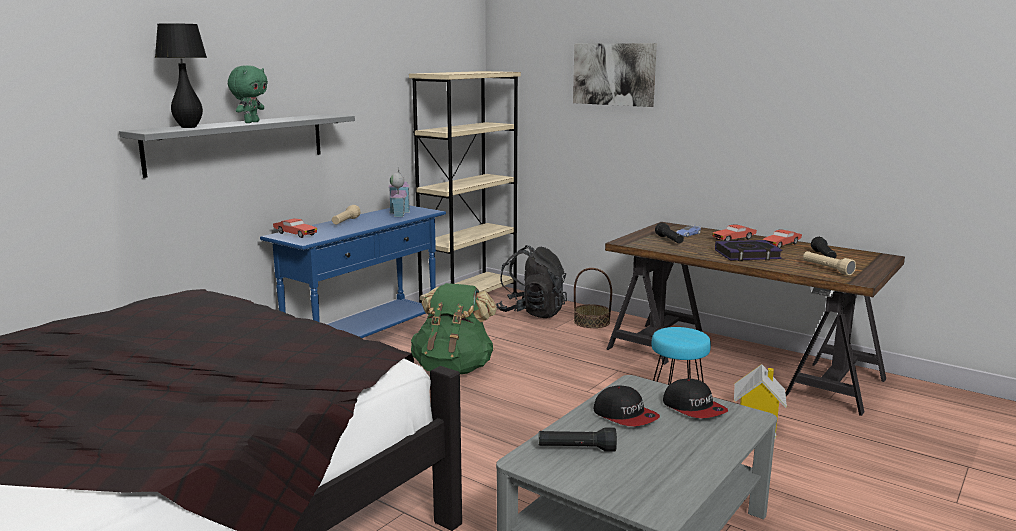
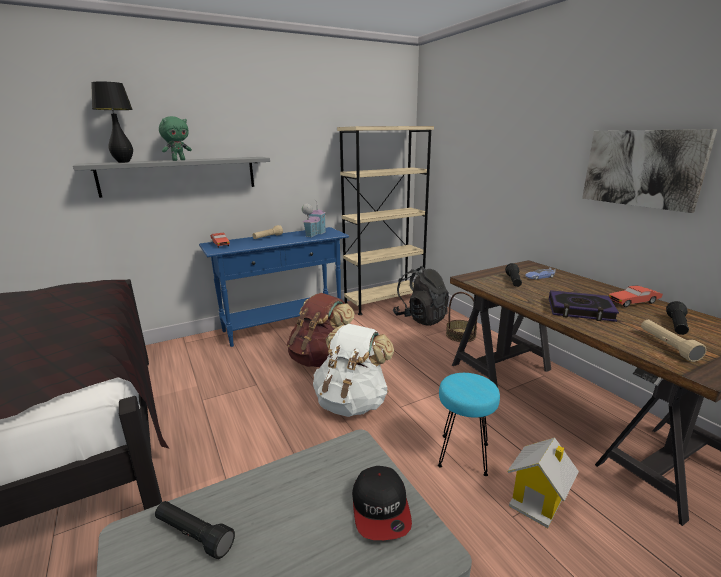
camera: 25 degrees right, 5 degrees up
(454, 368) = (320, 359): green backpack -> brown backpack
(533, 397) = (352, 402): none -> white backpack
(614, 74) = (502, 124): picture -> picture (642, 168)
(625, 416) = (297, 495): cap -> none
(734, 239) = (583, 288): red toy car -> none

